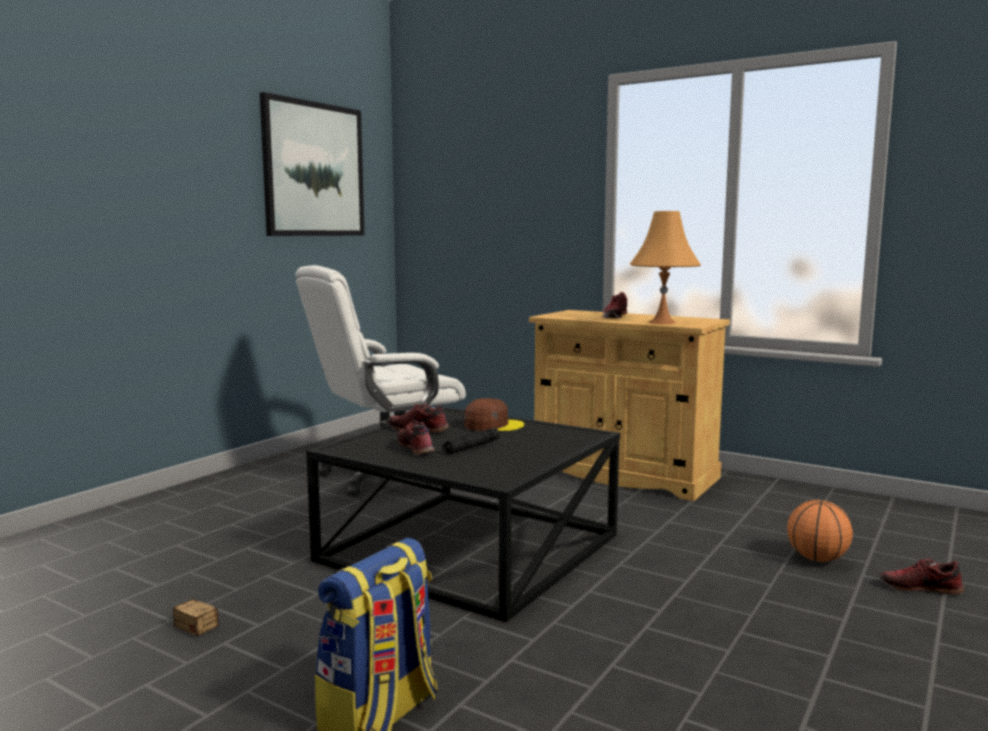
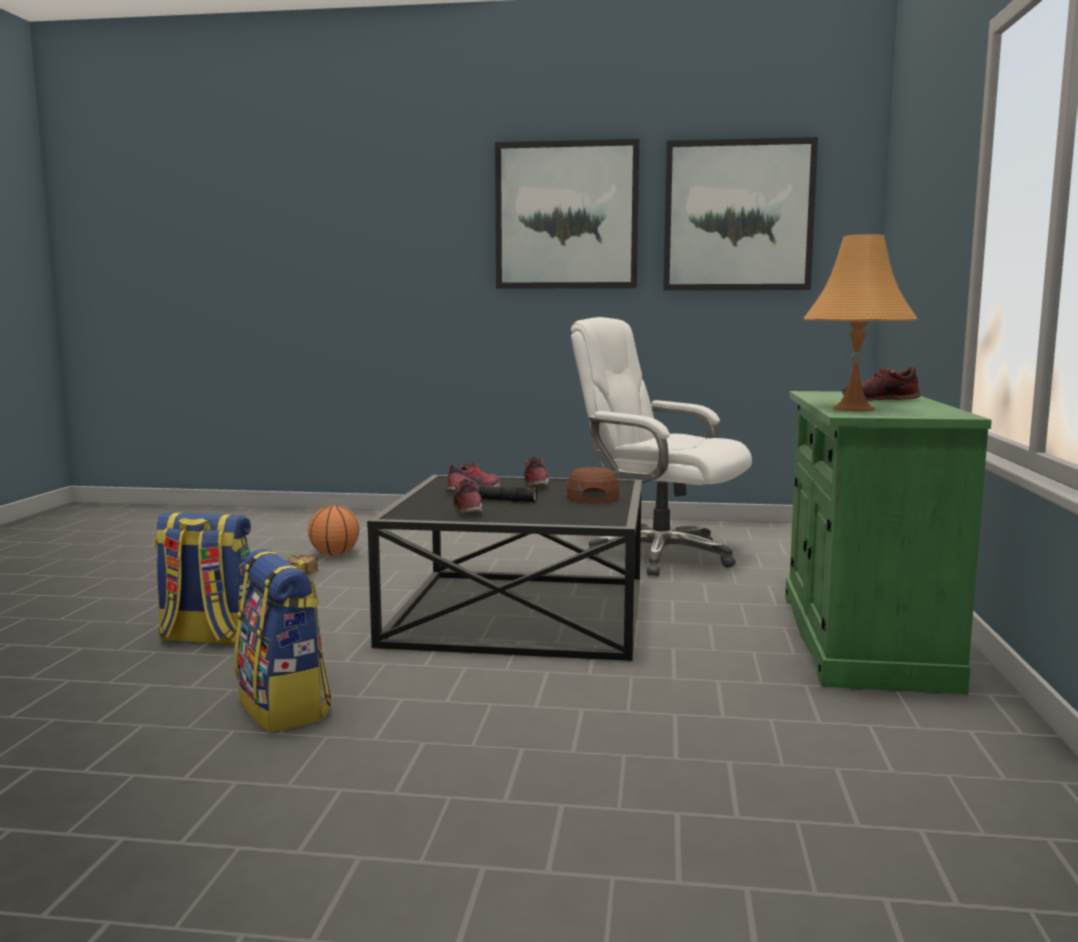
camera: 65 degrees right, 0 degrees up
(179, 155) = (566, 215): none -> picture
(492, 425) = (591, 496): brown cap -> brown cap turned 150 degrees counterclockwise
(623, 474) = (862, 639): beige cabinet -> green cabinet
(640, 684) = (285, 708): none -> backpack
(817, 559) = (700, 778): basketball -> basketball (334, 555)
(920, 587) = (676, 860): shoe -> shoe (469, 509)

